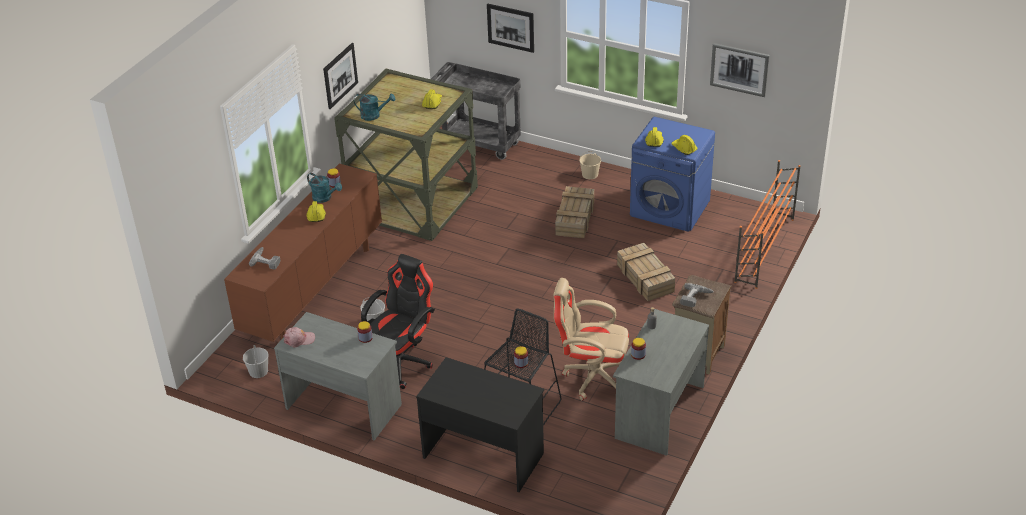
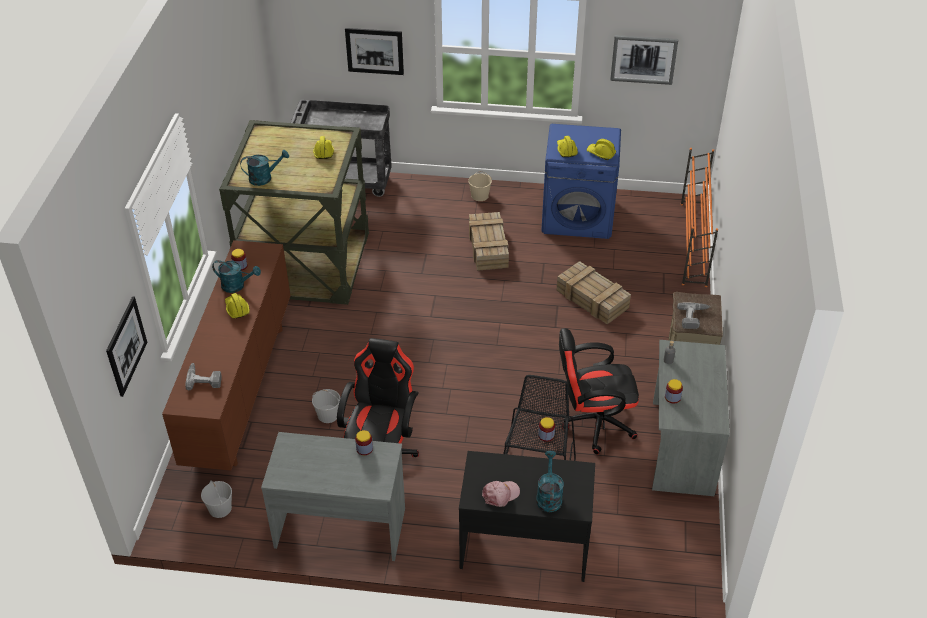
camera: 20 degrees left, 5 degrees up
(299, 339) = (287, 469): pink cap -> pink cap (500, 494)
(340, 75) = (216, 138): picture -> picture (126, 346)
(492, 404) = (548, 496): none -> turquoise watering can
(590, 377) = (592, 424): beige office chair -> black office chair

